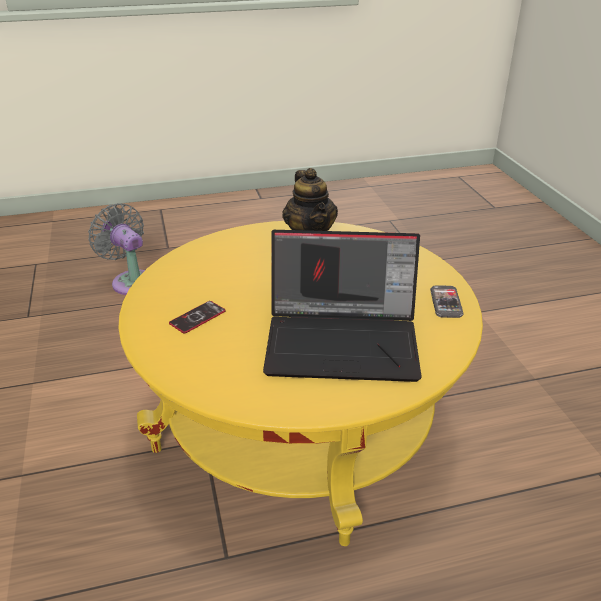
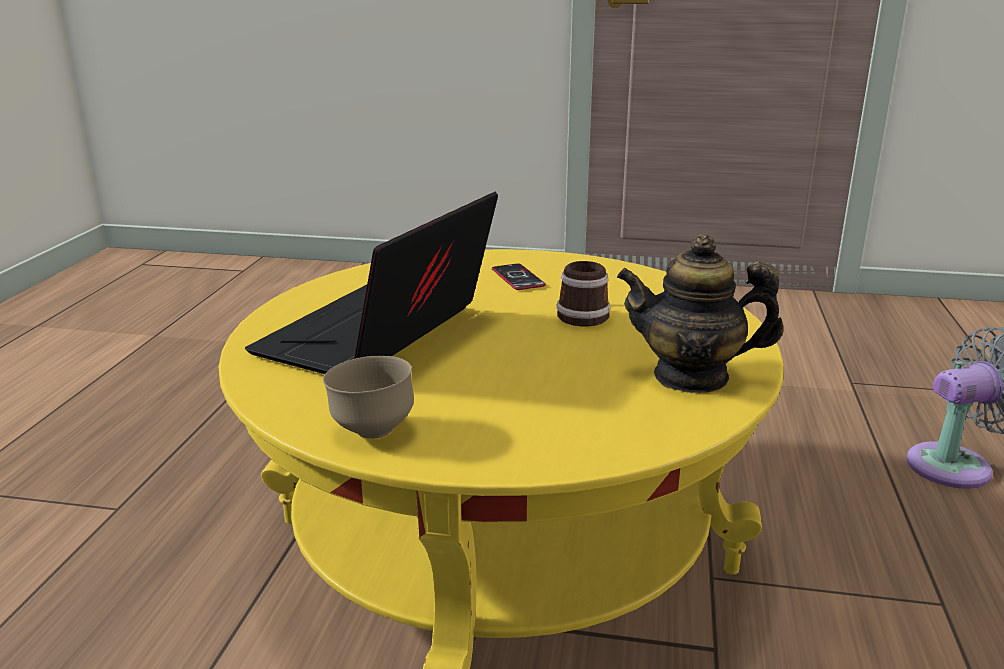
camera: 115 degrees right, 10 degrees down
(250, 279) = (583, 314): none -> mug
(446, 303) = (372, 431): phone -> brown bowl

